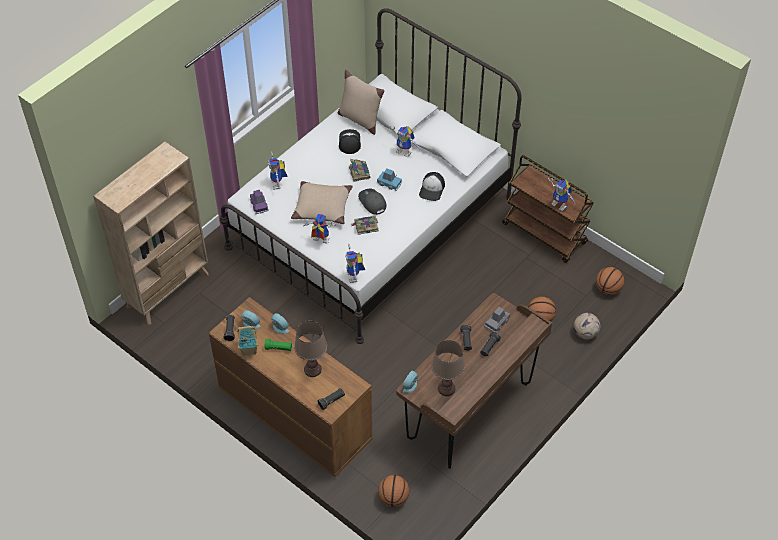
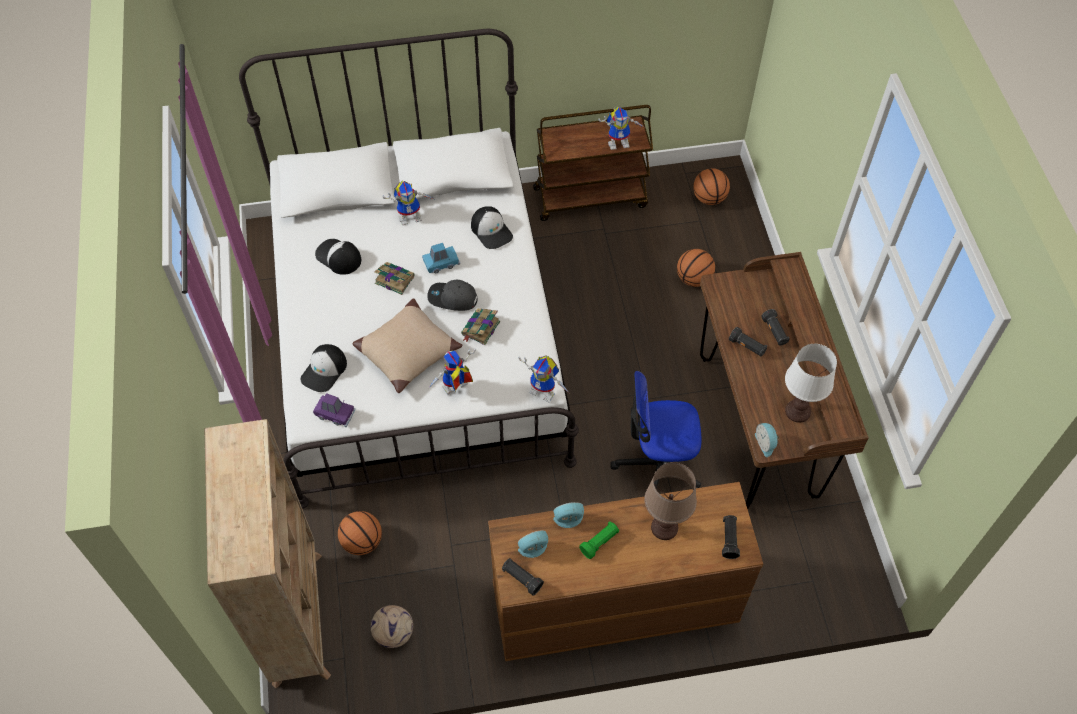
camera: 50 degrees left, 5 degrees up
(248, 349) = (571, 578): toy house -> none
(278, 184) = (324, 371): toy robot -> cap
(360, 119) = (316, 224): beige pillow -> none
(393, 498) = (810, 581): basketball -> basketball (362, 542)
(396, 381) = (657, 466): none -> office chair
(446, 389) = (798, 411): brown table lamp -> white table lamp
(497, 322) = (746, 301): grey toy car -> none
(585, 333) = (746, 256): football -> football (393, 633)

